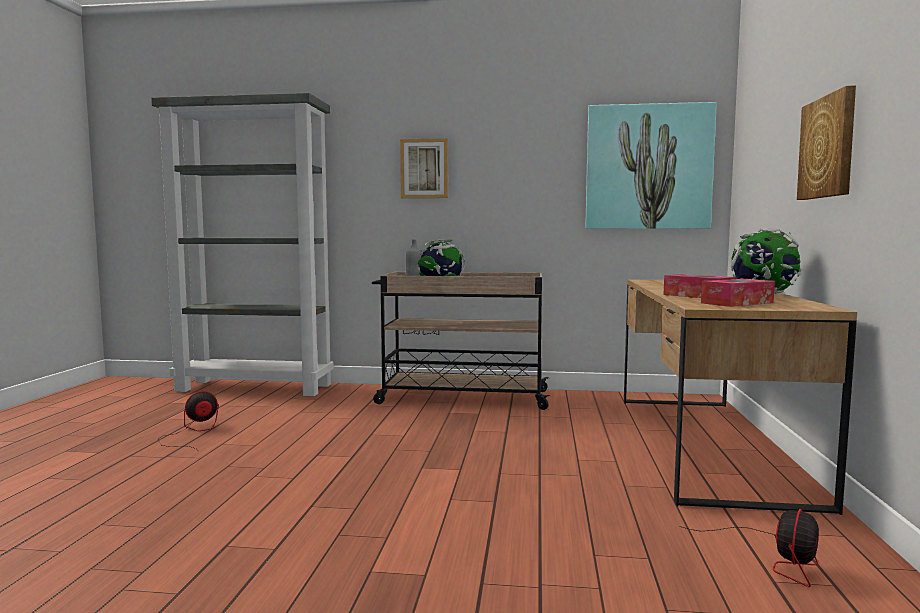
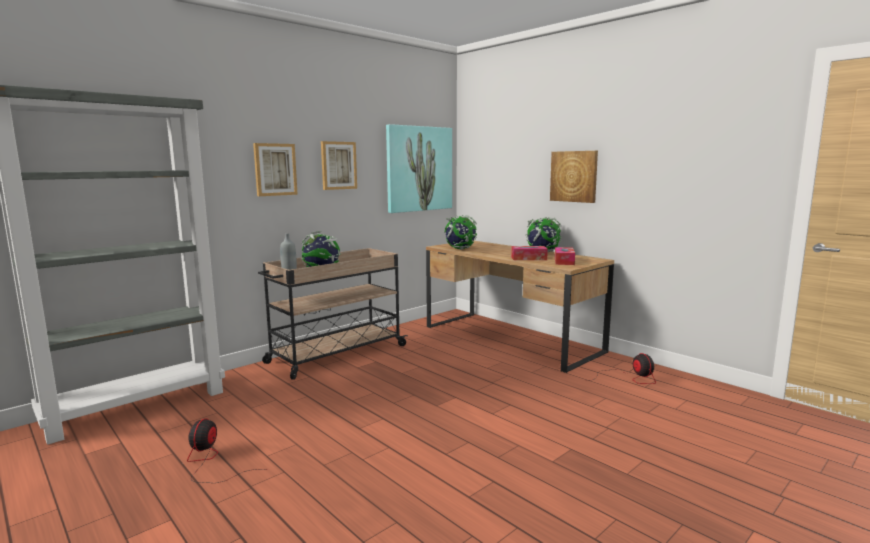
camera: 50 degrees left, 5 degrees up
(509, 163) = (338, 165): none -> picture
(656, 283) = (460, 249): none -> globe

